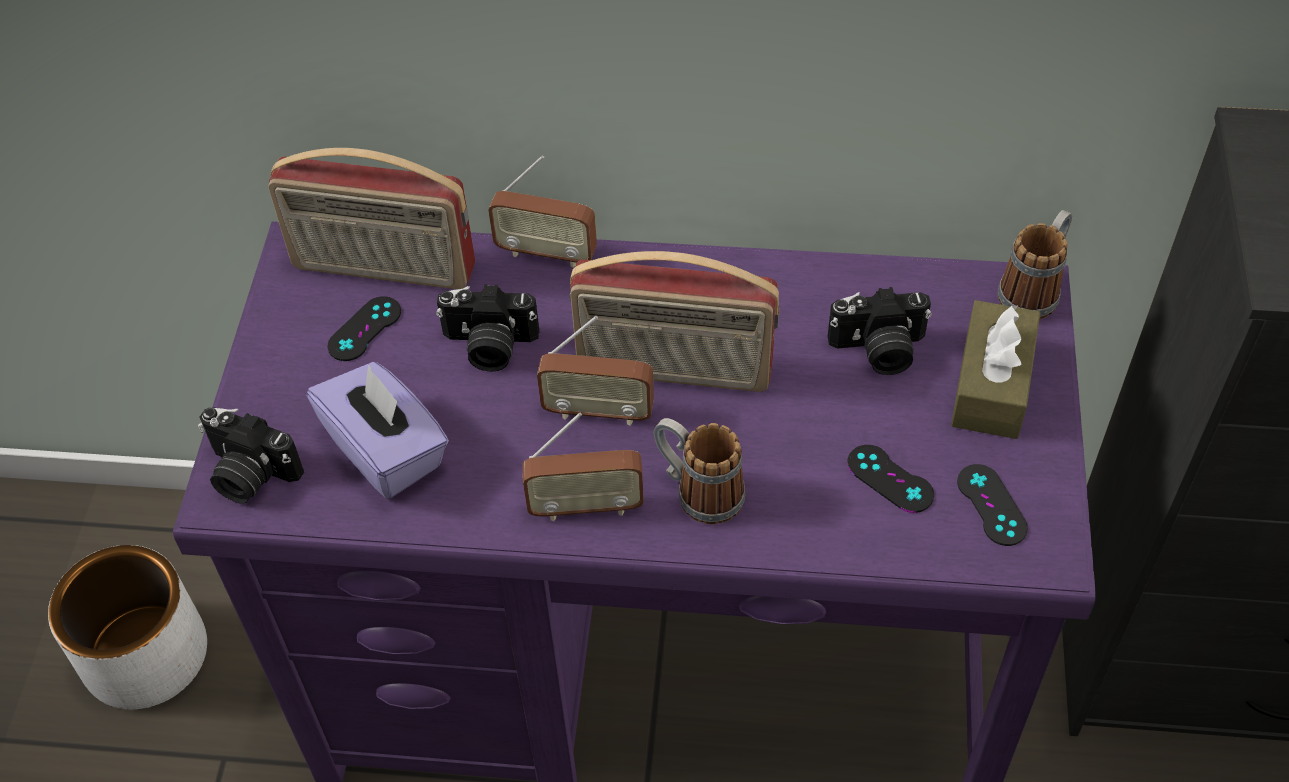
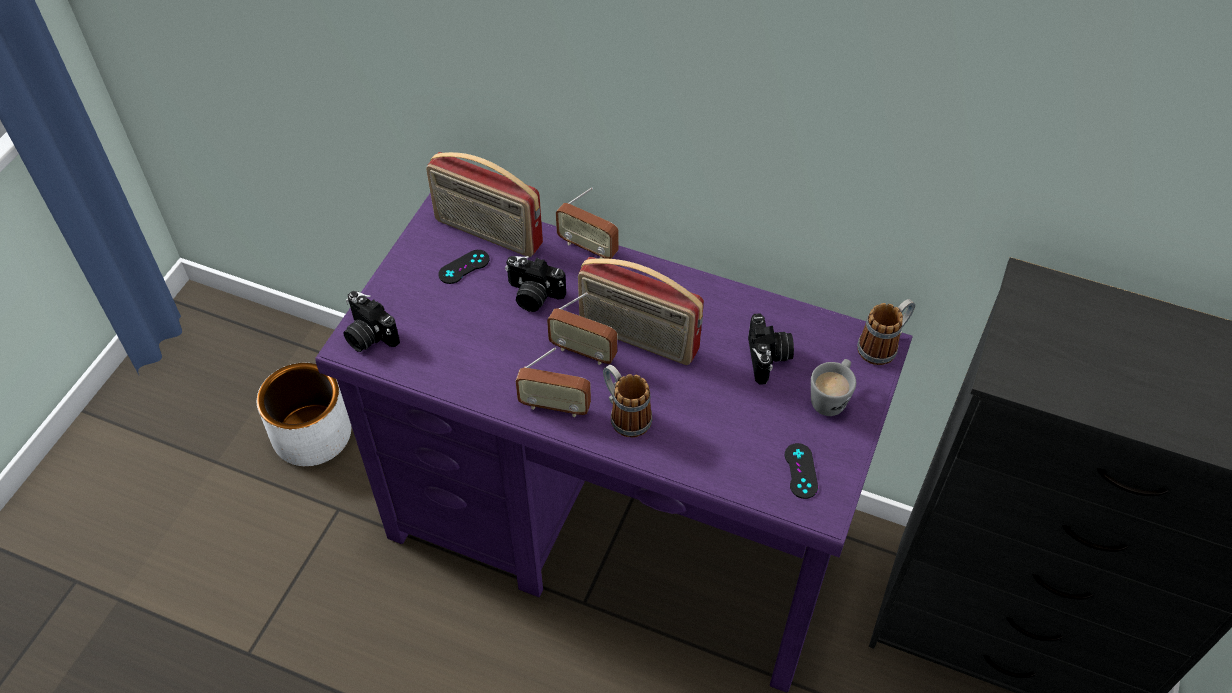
camera: 15 degrees right, 0 degrees up
(387, 451) = (451, 343): purple tissue box -> none
(878, 350) = (769, 358): camera -> camera turned 105 degrees counterclockwise
(890, 479) = (744, 438): black game controller -> none
(991, 385) = (831, 398): brown tissue box -> grey mug

